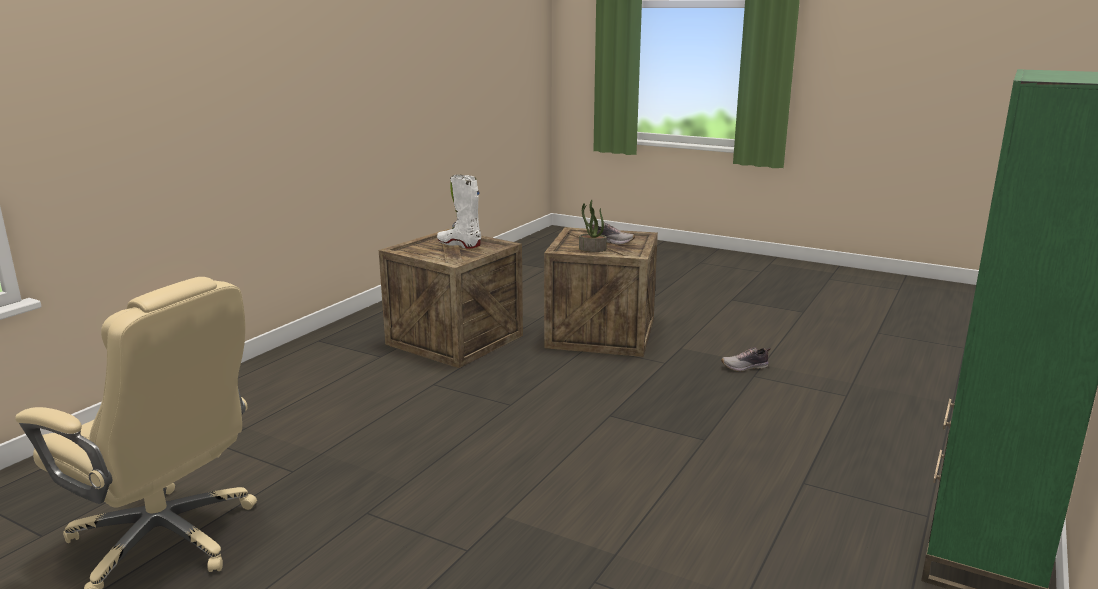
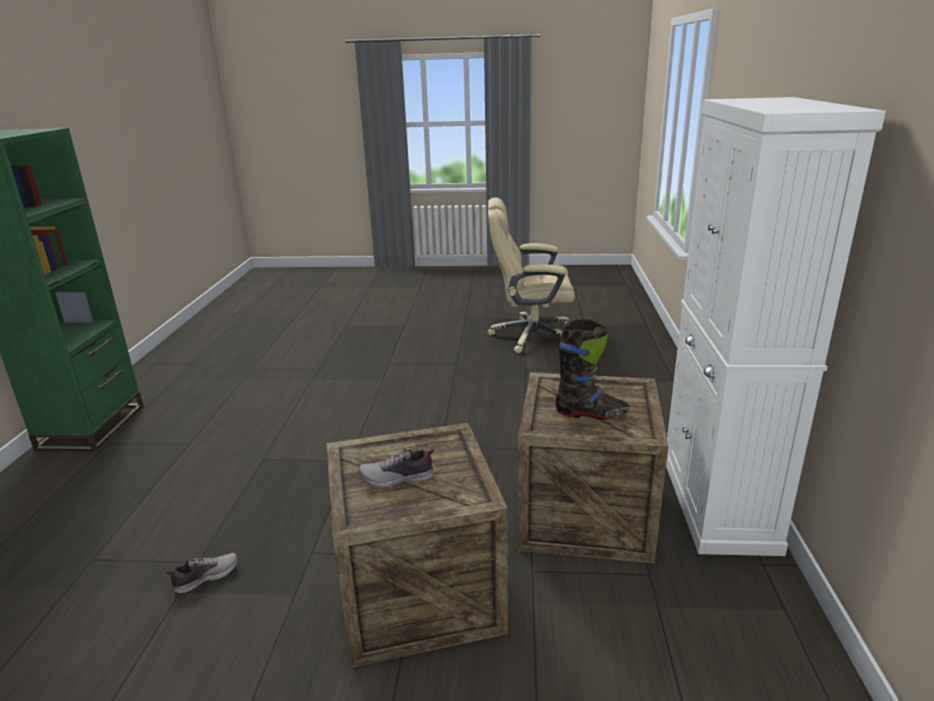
camera: 155 degrees right, 5 degrees up
(362, 326) = (717, 502): none -> white cabinet
(459, 244) = (591, 414): white boot -> black boot
(592, 249) = (413, 449): potted plant -> none

